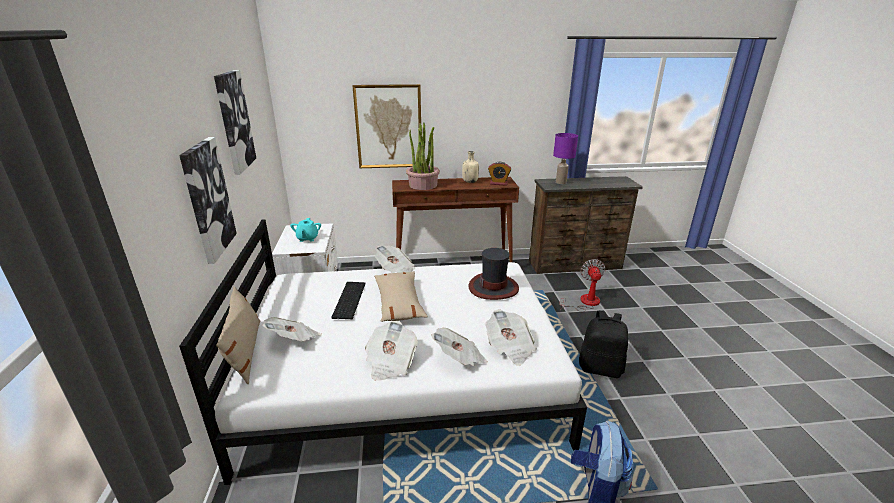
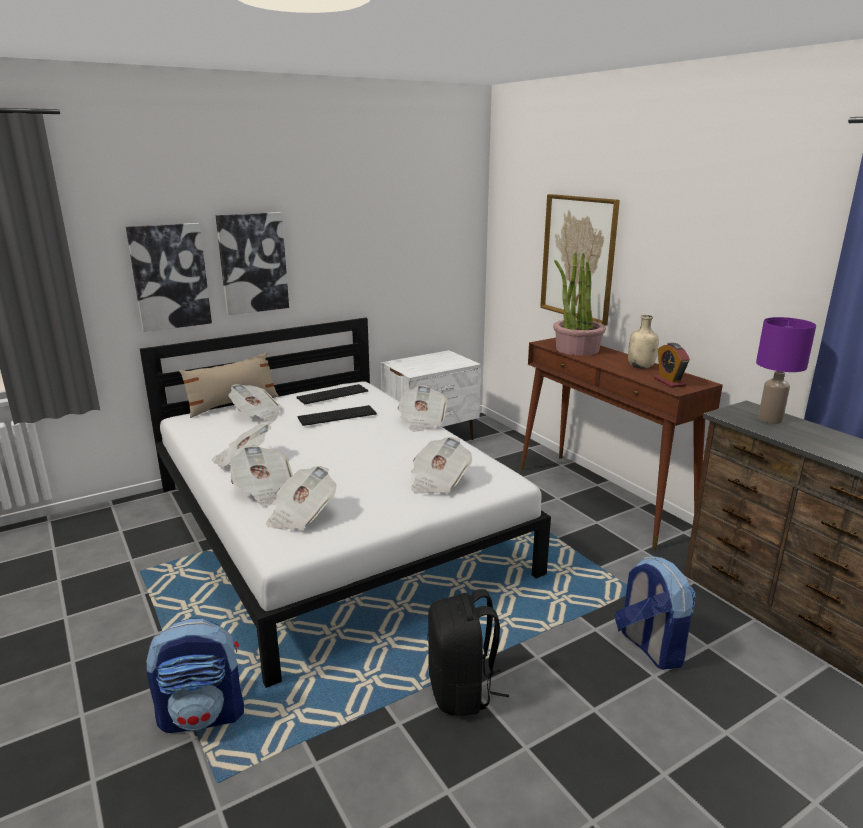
camera: 65 degrees right, 5 degrees down
(234, 121) = (350, 209): picture -> picture (170, 276)
(297, 292) = (333, 394): none -> keyboard
(307, 238) = (429, 364): turquoise teapot -> none
(399, 303) = (352, 439): beige pillow -> none
(493, 287) = (438, 482): hat -> newspaper
(585, 303) = (649, 647): fan -> backpack

